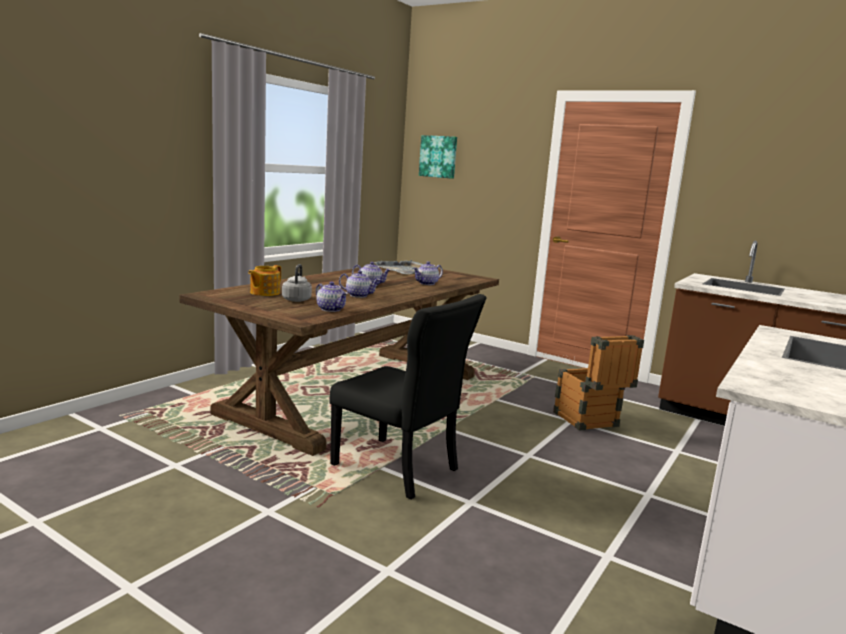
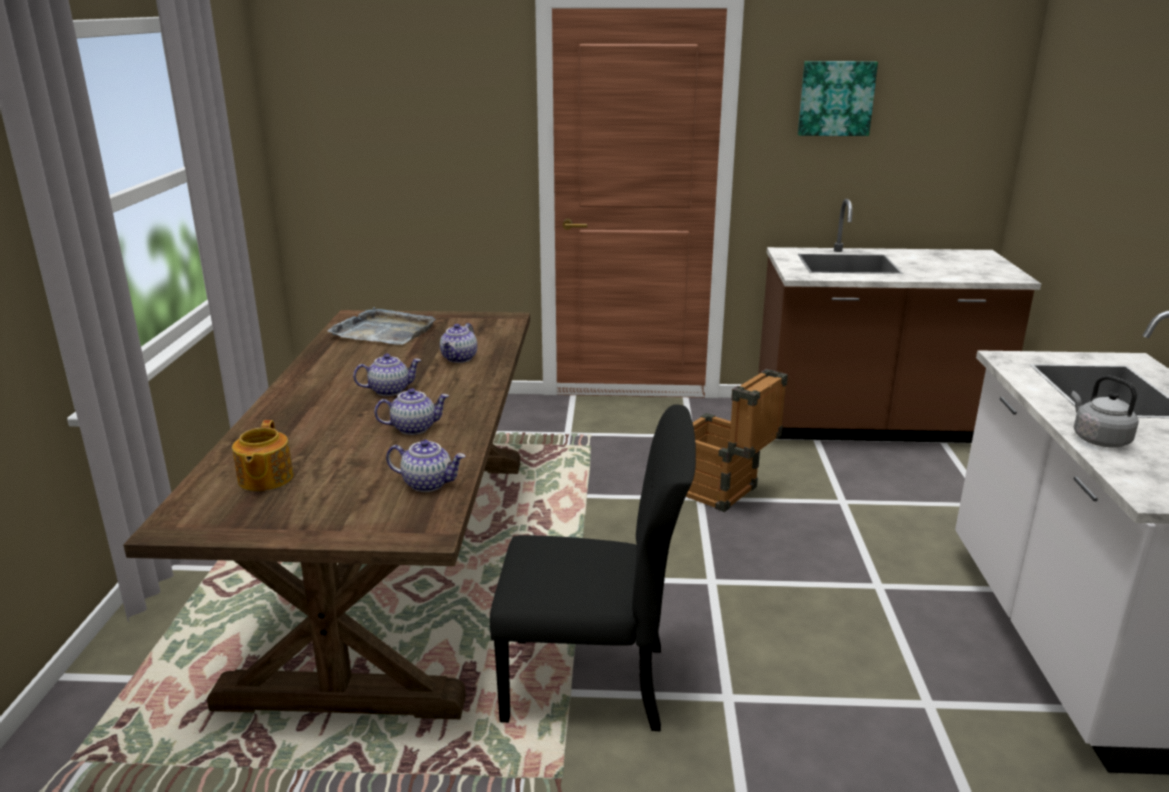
camera: 30 degrees left, 10 degrees up
(297, 299) = (342, 477): grey kettle -> grey kettle (1098, 439)
(438, 156) = (336, 108): picture -> picture (836, 98)

